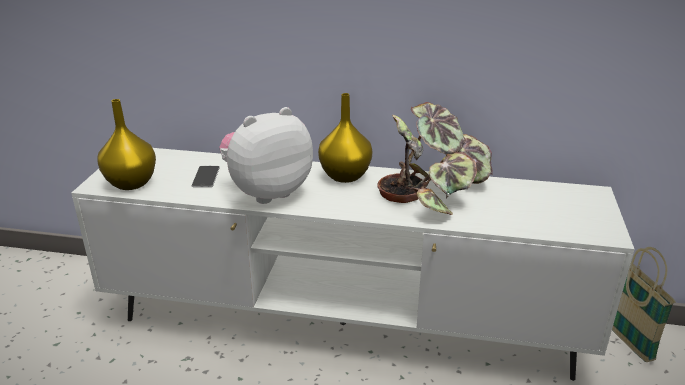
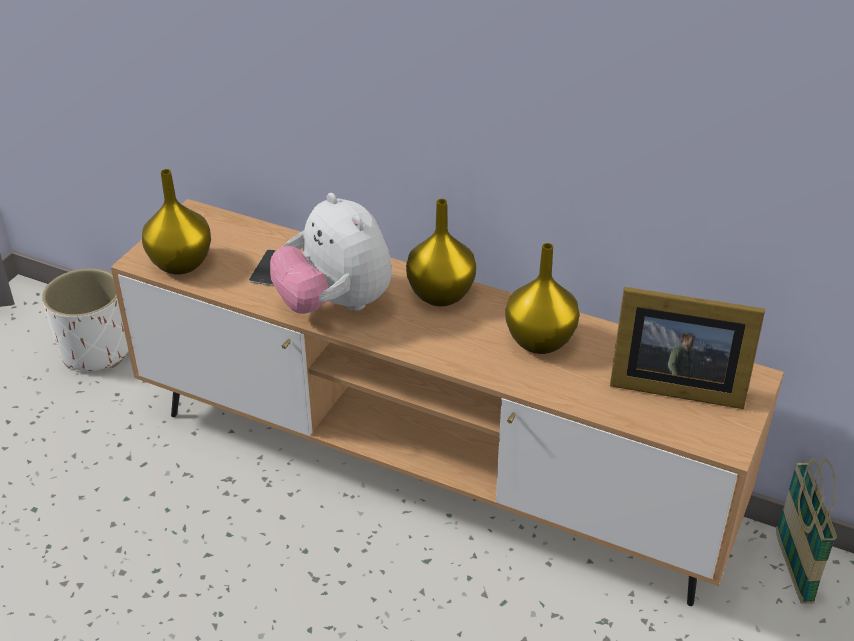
camera: 15 degrees right, 10 degrees up
(55, 285) = (96, 351): none -> white planter
(267, 192) = (335, 304): plush toy -> plush toy turned 105 degrees counterclockwise
(342, 323) = (428, 471): white tv stand -> brown tv stand
(433, 192) = (540, 340): potted plant -> yellow vase
(543, 204) = (673, 384): none -> picture frame

